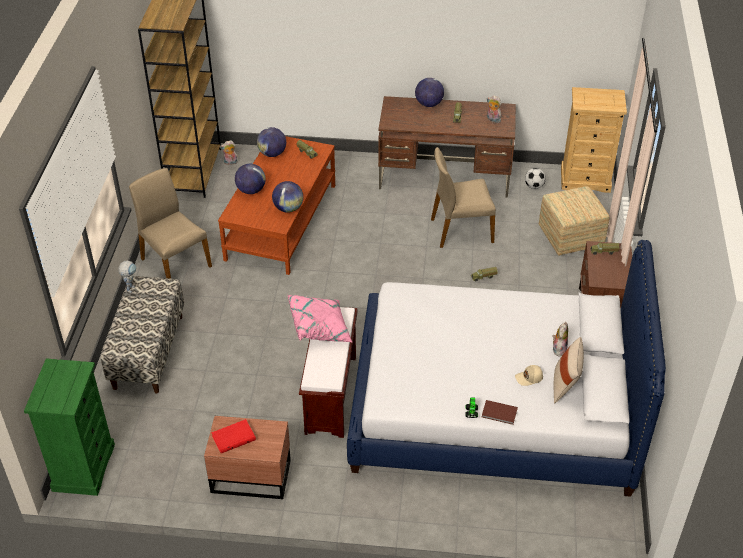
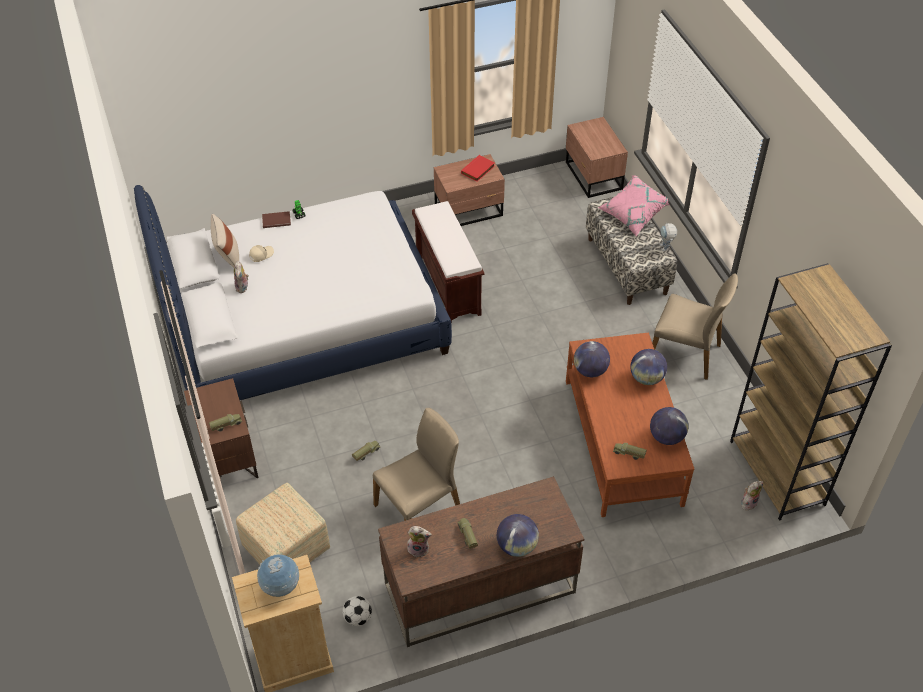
camera: 155 degrees right, 5 degrees up
(83, 467) = (593, 176): green dresser -> brown nightstand
(320, 328) = (464, 247): pink pillow -> pink pillow (633, 214)
(595, 99) = (281, 587): none -> globe

